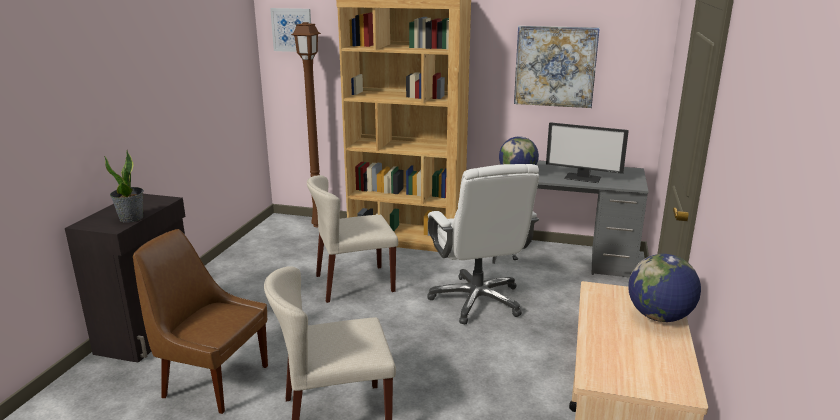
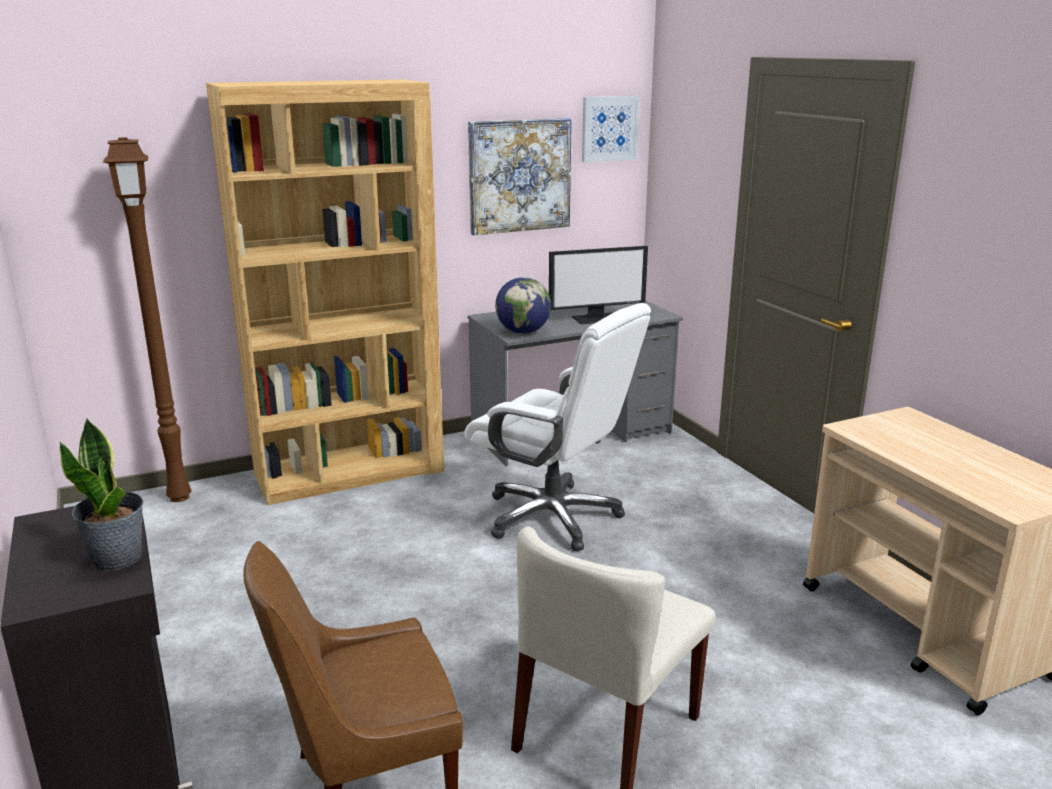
camera: 40 degrees left, 0 degrees up
(292, 30) = (74, 155): picture -> picture (609, 128)
(354, 283) = (367, 558): beige chair -> none
(659, 317) = (939, 434): globe -> none

